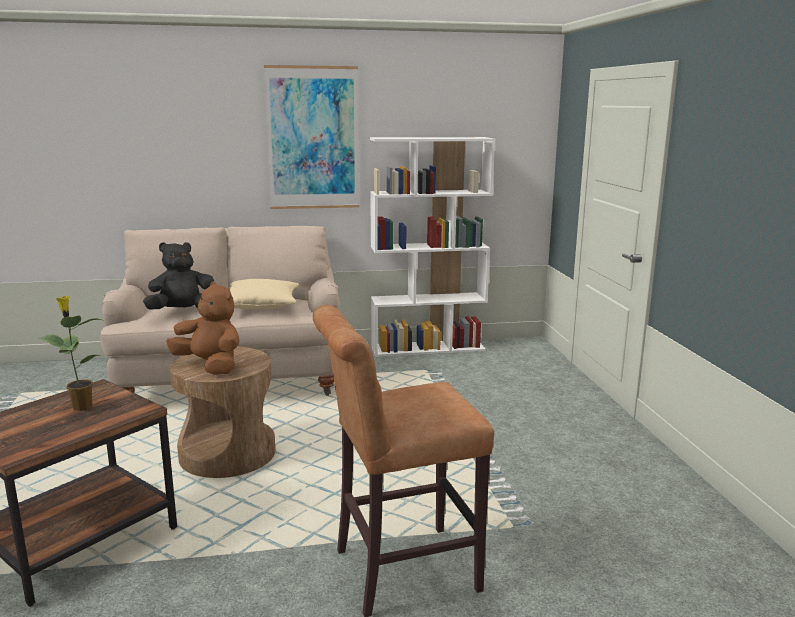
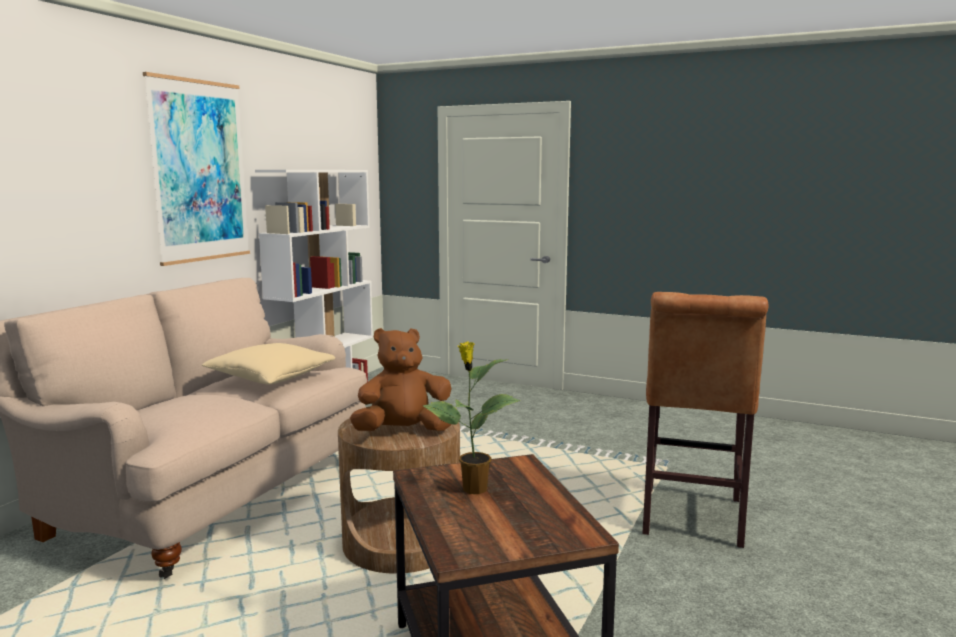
camera: 55 degrees left, 5 degrees down
(182, 311) = (207, 407): black plush toy -> none

